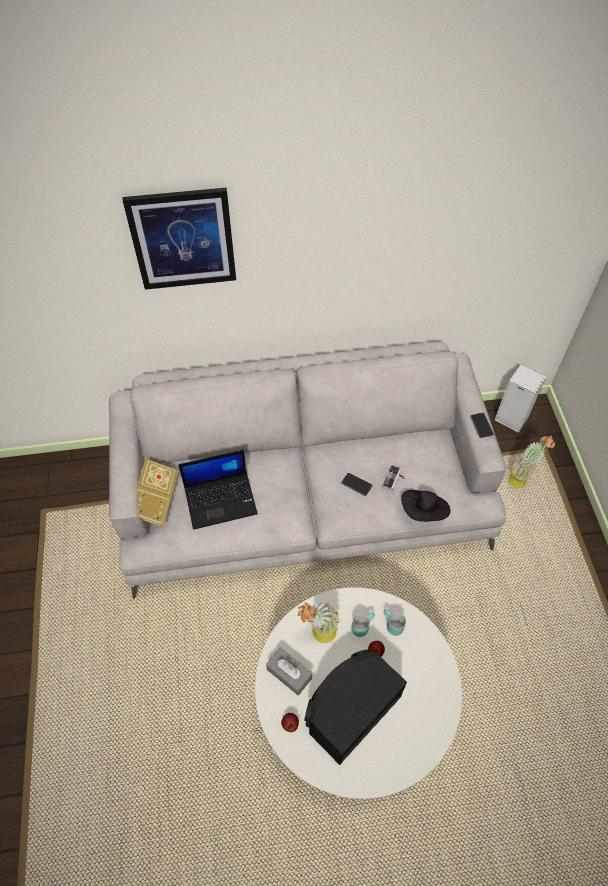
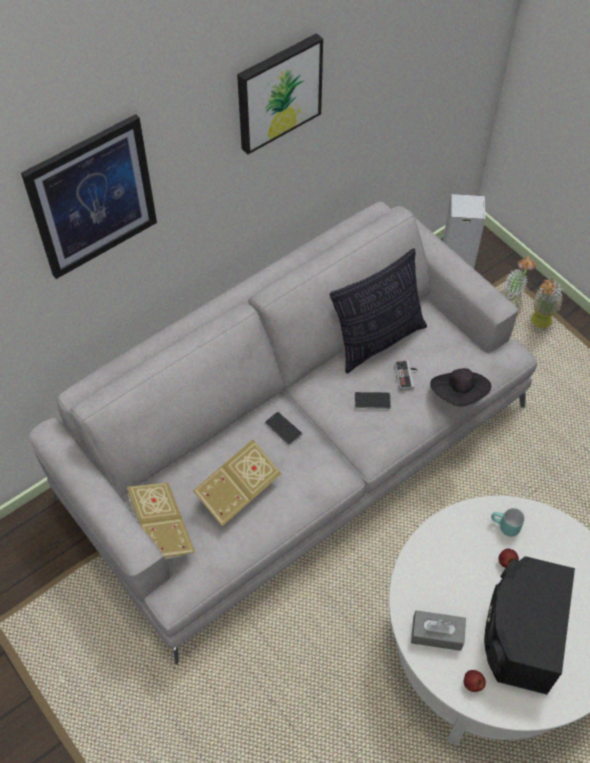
camera: 30 degrees left, 0 degrees up
(221, 500) = (236, 491): laptop -> book
(318, 635) = (439, 577): potted plant -> potted plant (539, 325)
(361, 217) = (278, 92): none -> picture
(362, 625) = (476, 544): turquoise mug -> none
(390, 443) = (378, 340): none -> pillow
(481, 426) = (468, 275): phone -> phone (283, 429)

